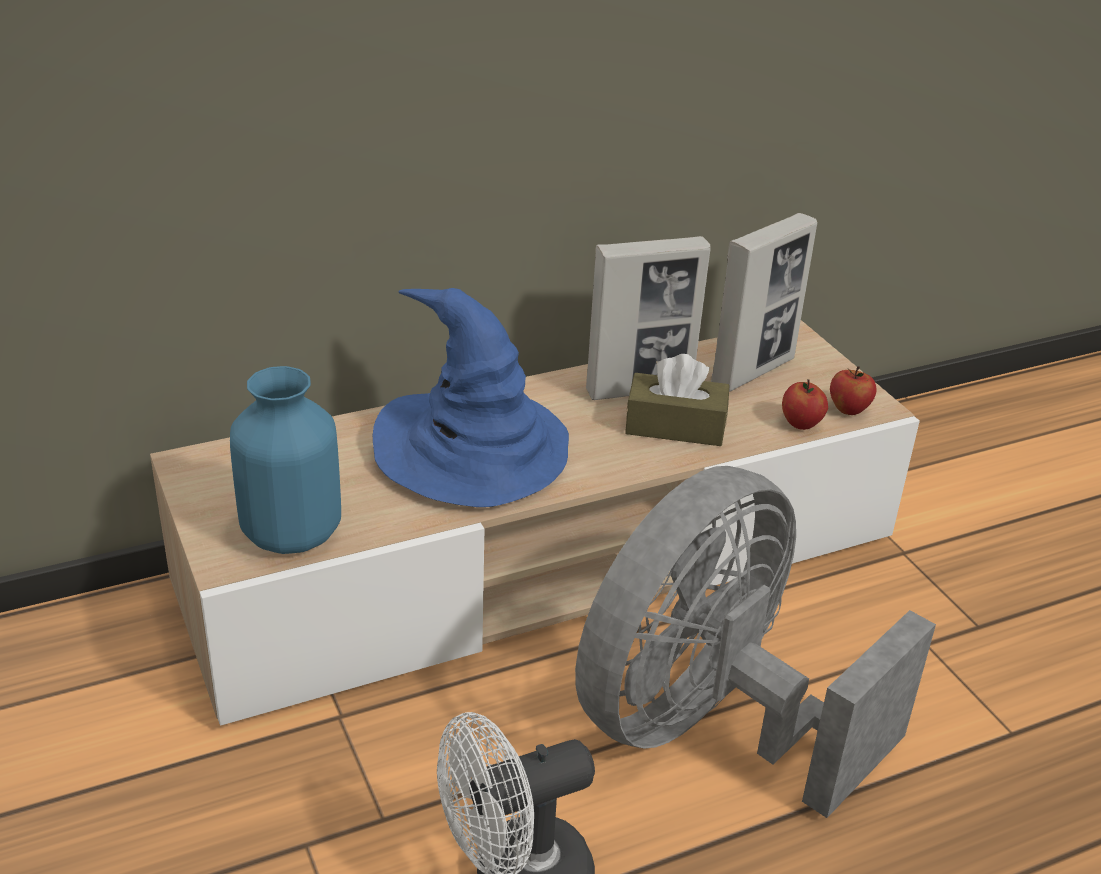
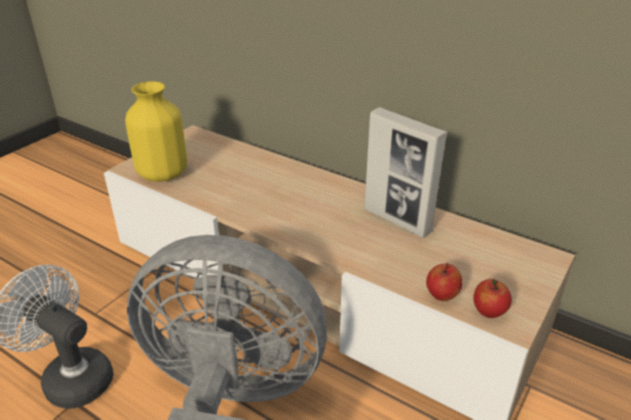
camera: 60 degrees right, 0 degrees up
(293, 533) = (163, 174): blue vase -> yellow vase
(473, 450) = (275, 192): blue hat -> none
(675, 426) = (374, 246): brown tissue box -> none
(753, 371) = (477, 255): picture frame -> none

